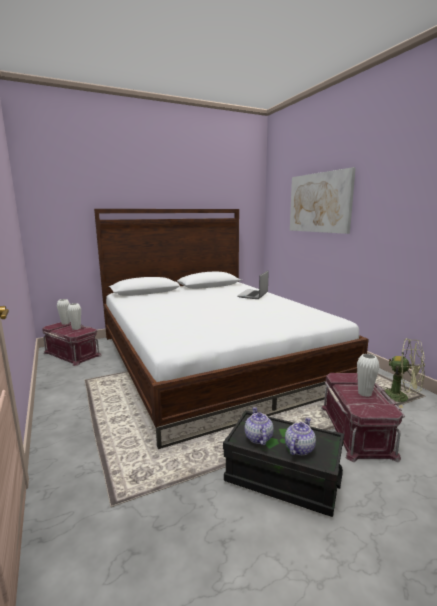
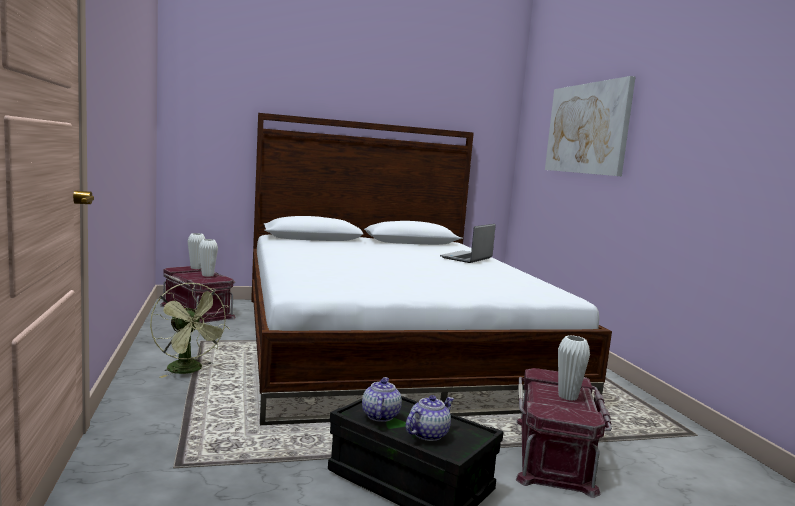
camera: 10 degrees right, 5 degrees down
(401, 397) = (655, 431): green fan -> green fan (189, 370)

